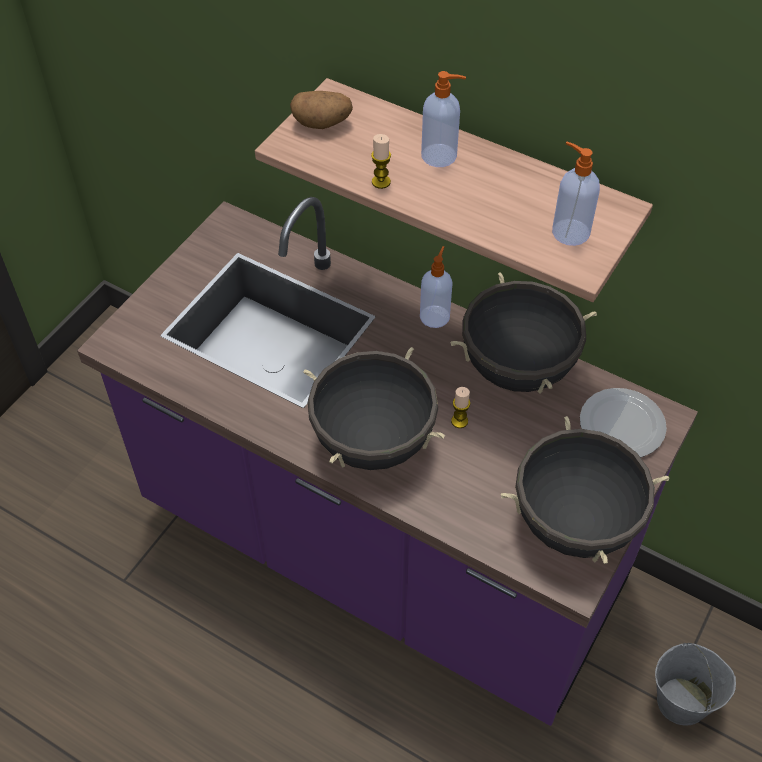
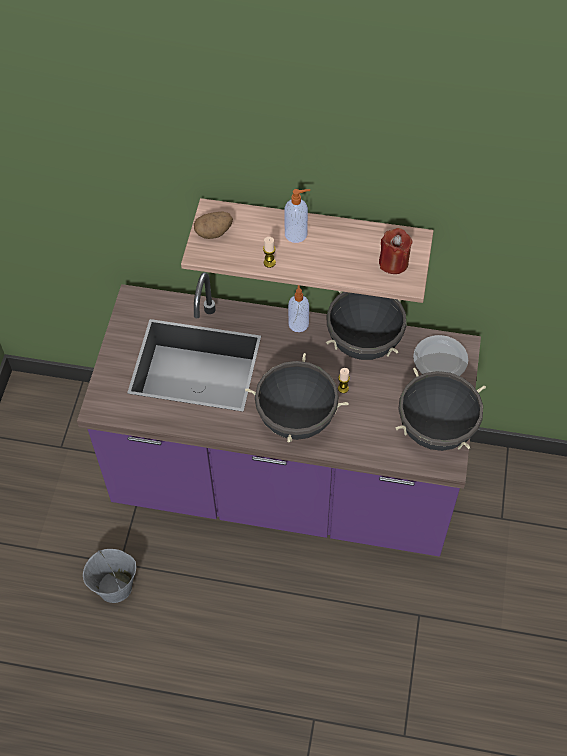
camera: 20 degrees left, 5 degrees up
(569, 231) = (393, 262): soap dispenser -> red candle
(682, 701) = (510, 513): grey bucket -> grey bucket (115, 586)

